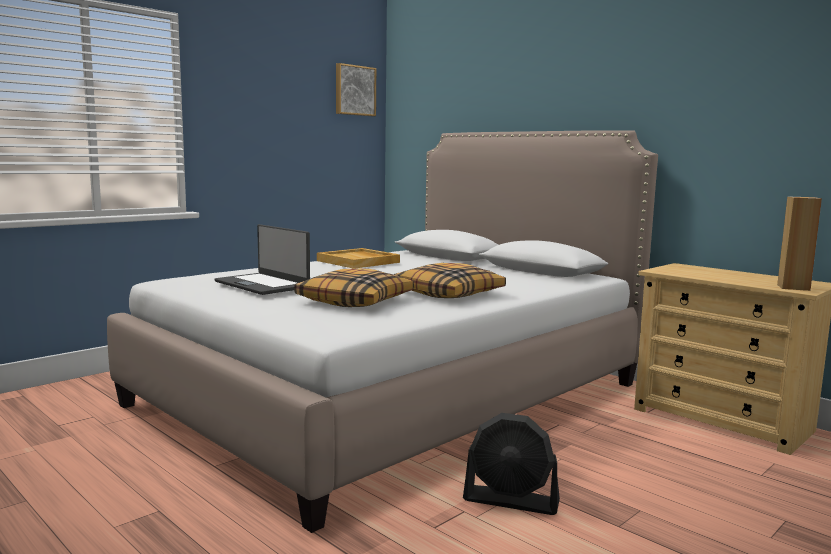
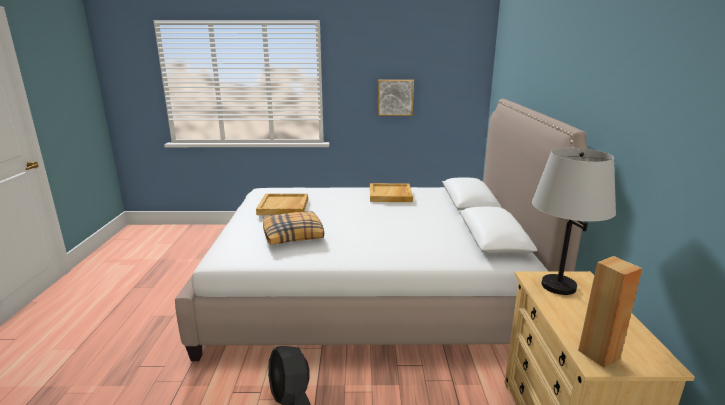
camera: 45 degrees right, 10 degrees up
(262, 284) = (283, 207): laptop -> beige tray
(354, 90) = (461, 57): picture -> picture (395, 97)
(449, 293) = (358, 245): pillow -> none
(683, 271) = (558, 286): none -> grey table lamp

